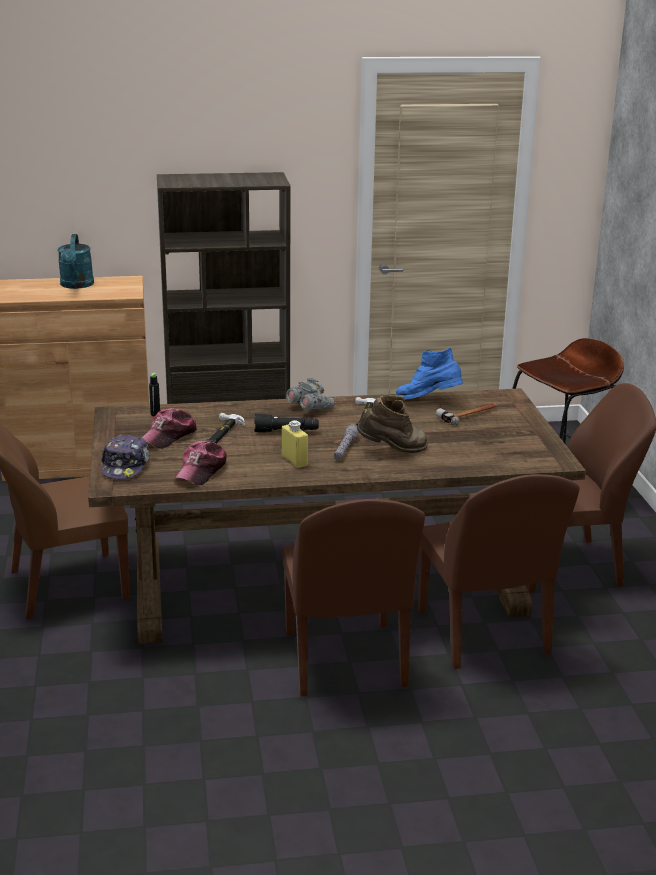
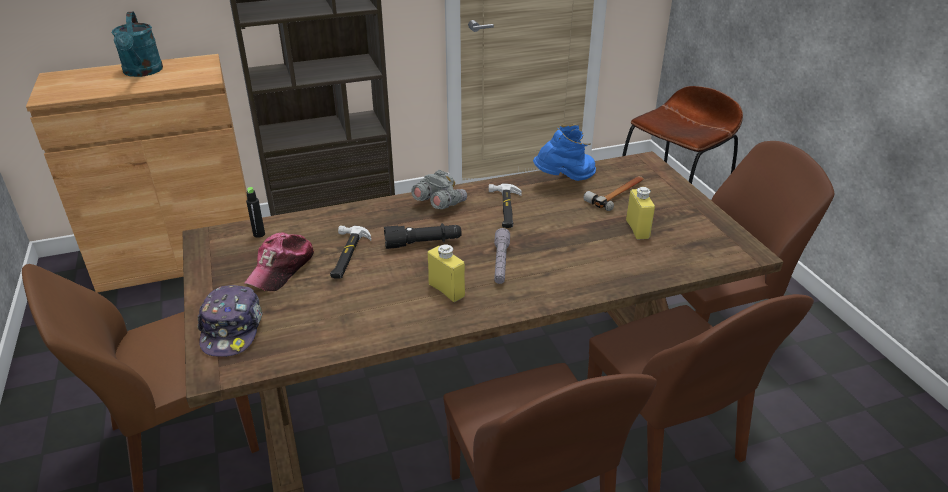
camera: 10 degrees left, 10 degrees up
(201, 471) = (333, 324): cap -> none
(393, 451) = (557, 258): brown boot -> none
(428, 402) = (565, 180): blue boot -> blue boot turned 150 degrees clockwise
(472, 439) = (637, 229): none -> yellow bottle

